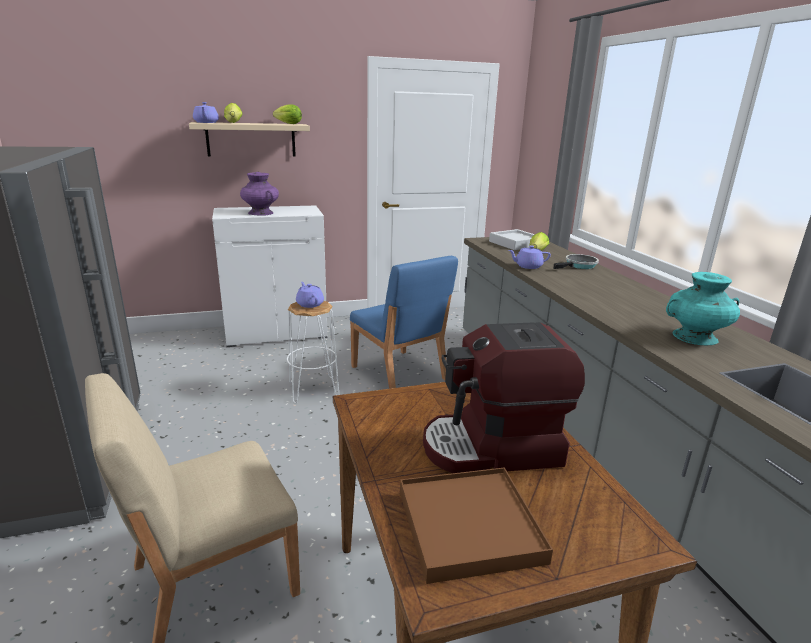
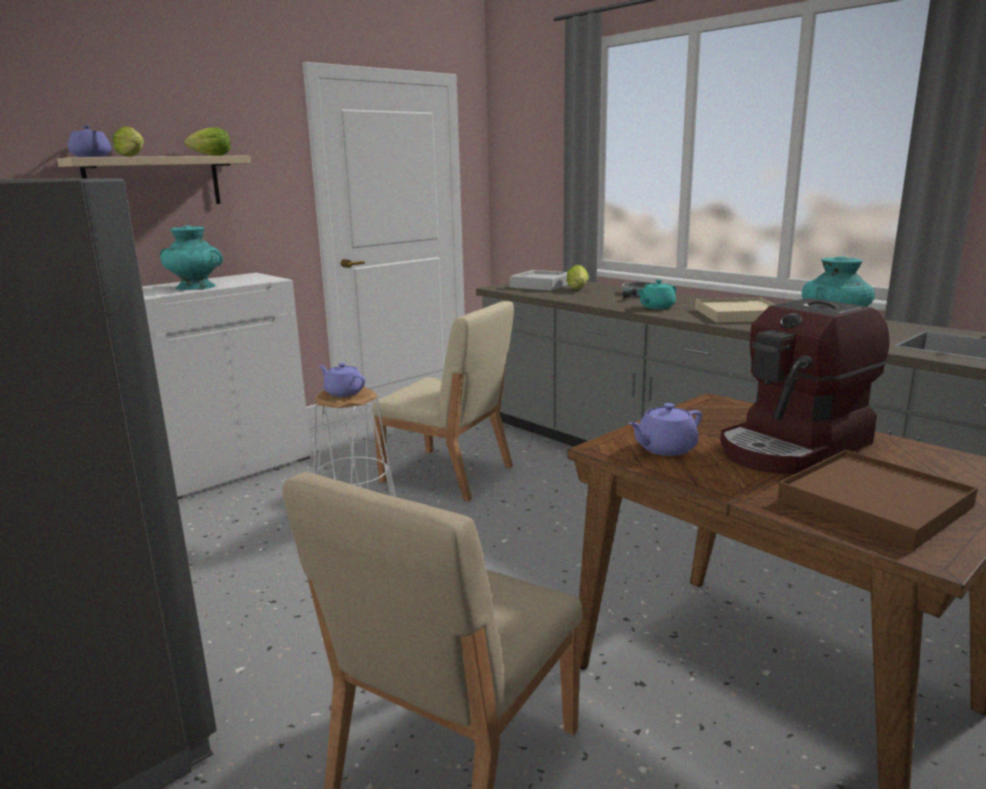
camera: 25 degrees left, 5 degrees down
(260, 213) = (195, 287): purple vase -> turquoise vase
(399, 373) = (448, 474): blue chair -> beige chair
(528, 266) = (591, 301): purple teapot -> purple teapot (664, 449)
(570, 282) = (656, 307): none -> turquoise teapot
(627, 304) = (738, 314): none -> beige tray

